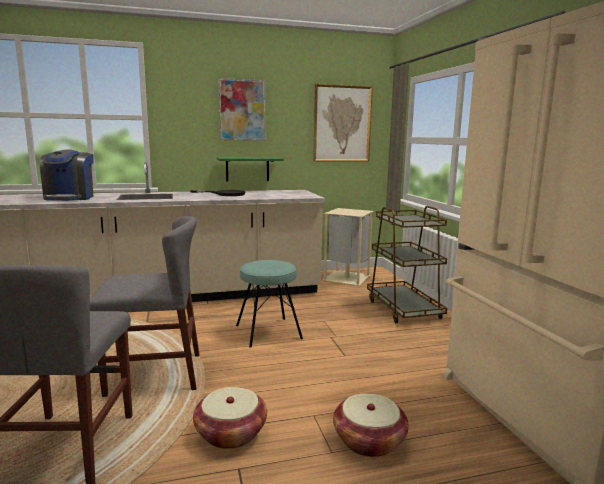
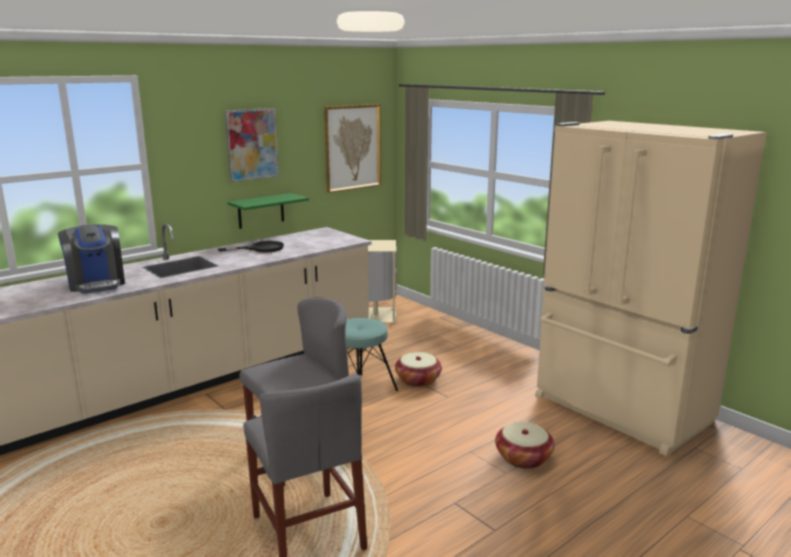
camera: 25 degrees left, 5 degrees up
(230, 433) = (422, 482): basket -> basket (418, 380)
(403, 309) = (457, 341): brown cart -> none

